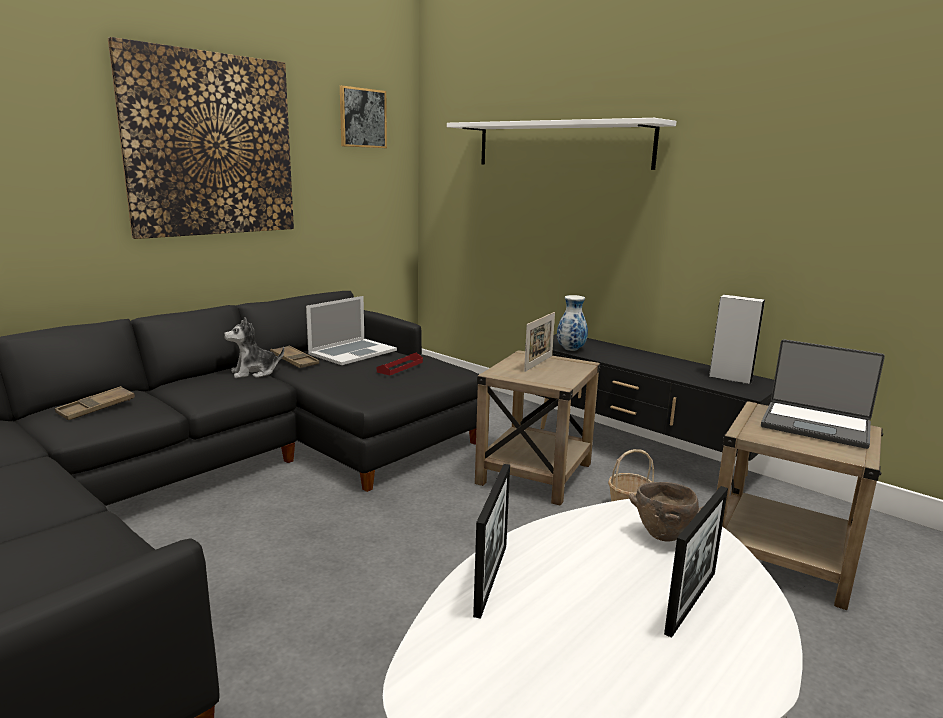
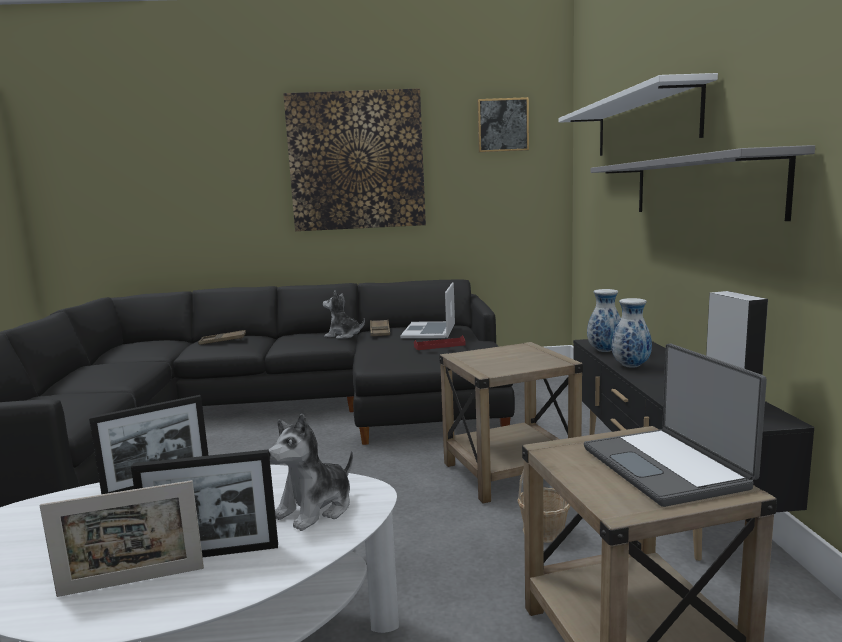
camera: 45 degrees right, 5 degrees down
(352, 352) = (429, 330): laptop -> laptop turned 105 degrees clockwise
(538, 363) = (516, 354): picture frame -> picture frame (132, 582)
(615, 359) = (630, 366): none -> vase
(649, 209) = (700, 187): none -> grey shelf
(664, 536) = (316, 509): brown bowl -> plush toy

